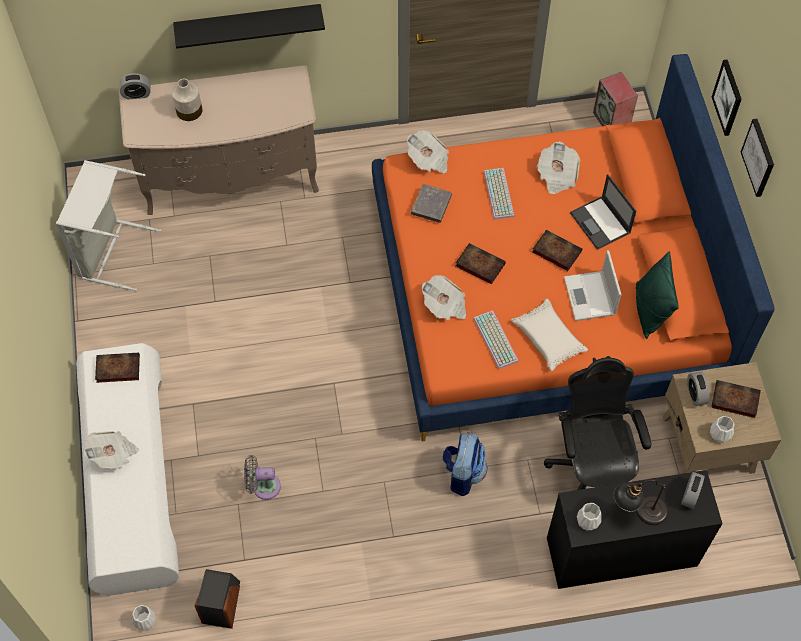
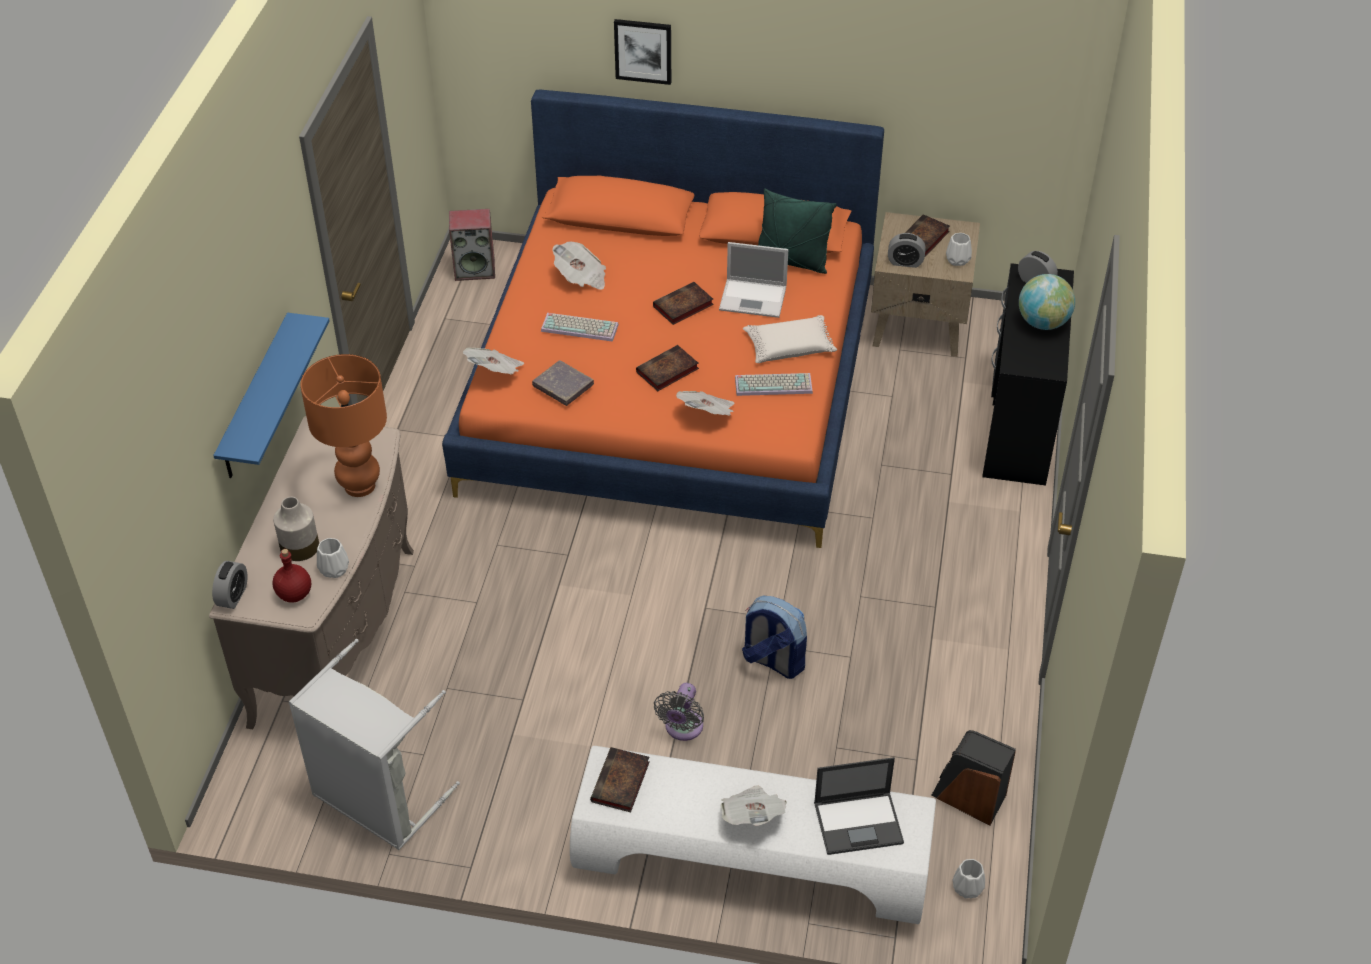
camera: 70 degrees left, 15 degrees down
(149, 124) = (295, 594): none -> red bottle
(248, 24) = (255, 399): black shelf -> blue shelf
(253, 120) = (360, 485): none -> orange table lamp
(263, 486) = (821, 715): grey fan -> grey fan (682, 729)
(463, 473) = (877, 523): backpack -> backpack (772, 661)
(588, 521) = (1040, 360): white vase -> white vase (335, 569)
(591, 467) = (911, 417): office chair -> none
(601, 223) = (664, 264): laptop -> laptop (859, 822)
(638, 512) = (1042, 323): grey table lamp -> globe
(759, 157) = (745, 39): picture -> none

